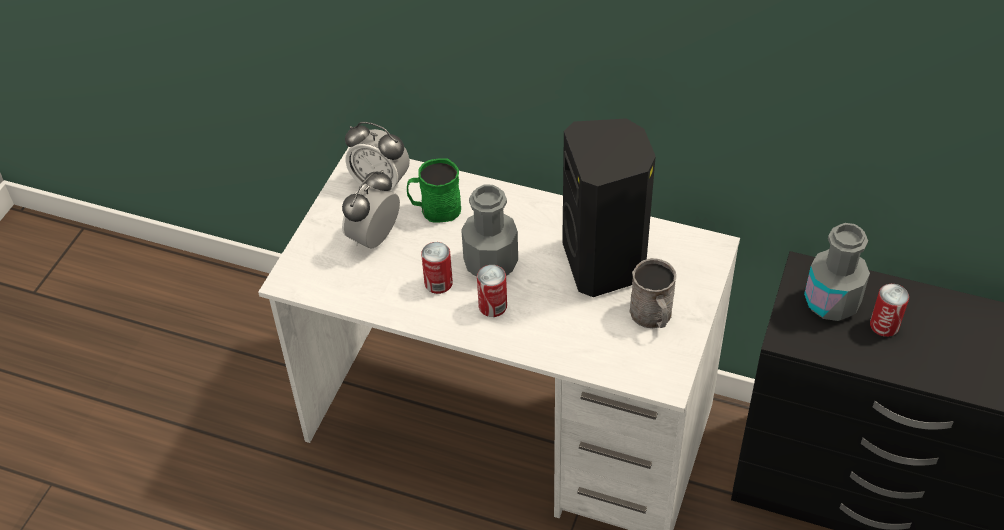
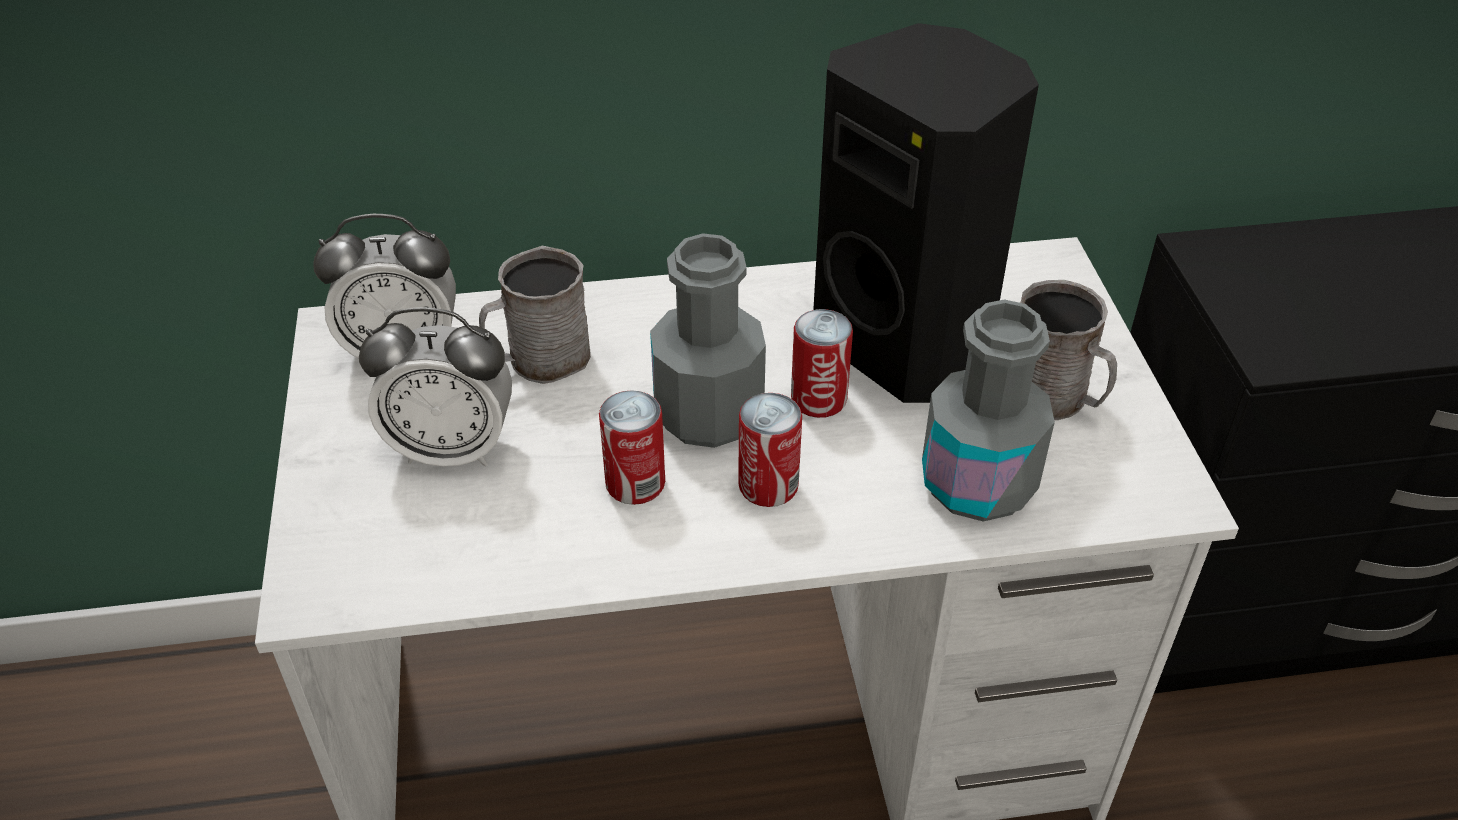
camera: 30 degrees left, 5 degrees down
(374, 238) = (452, 449): alarm clock -> alarm clock turned 90 degrees counterclockwise
(435, 209) = (538, 360): green mug -> grey mug
(831, 302) = (1284, 282): grey bottle -> grey bottle (977, 483)
(884, 325) = (1385, 287): can -> can (818, 399)

